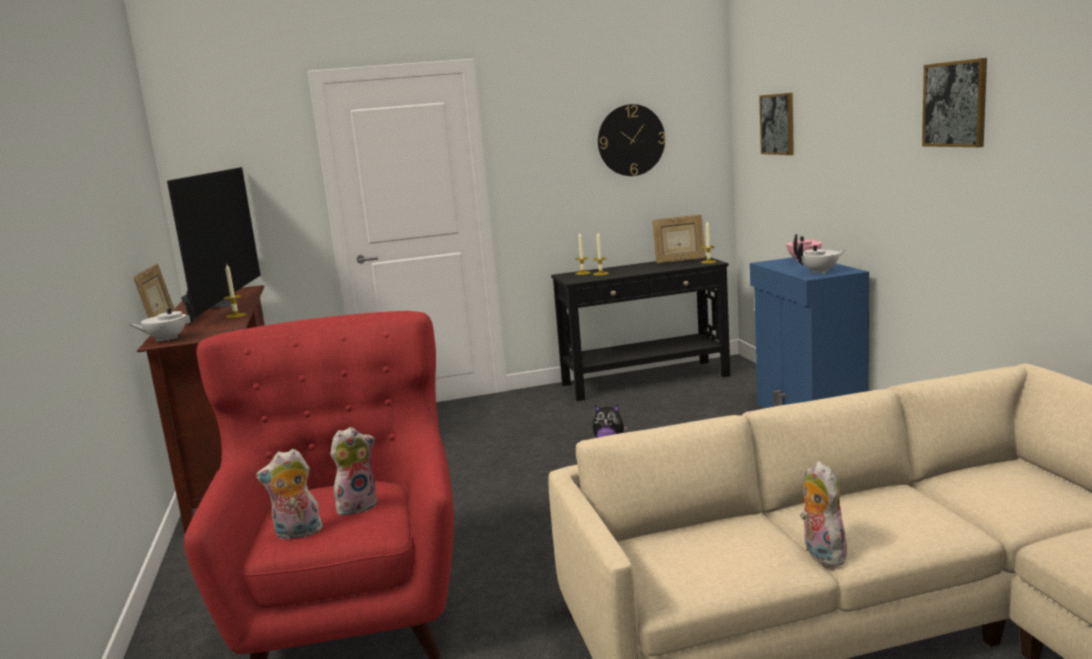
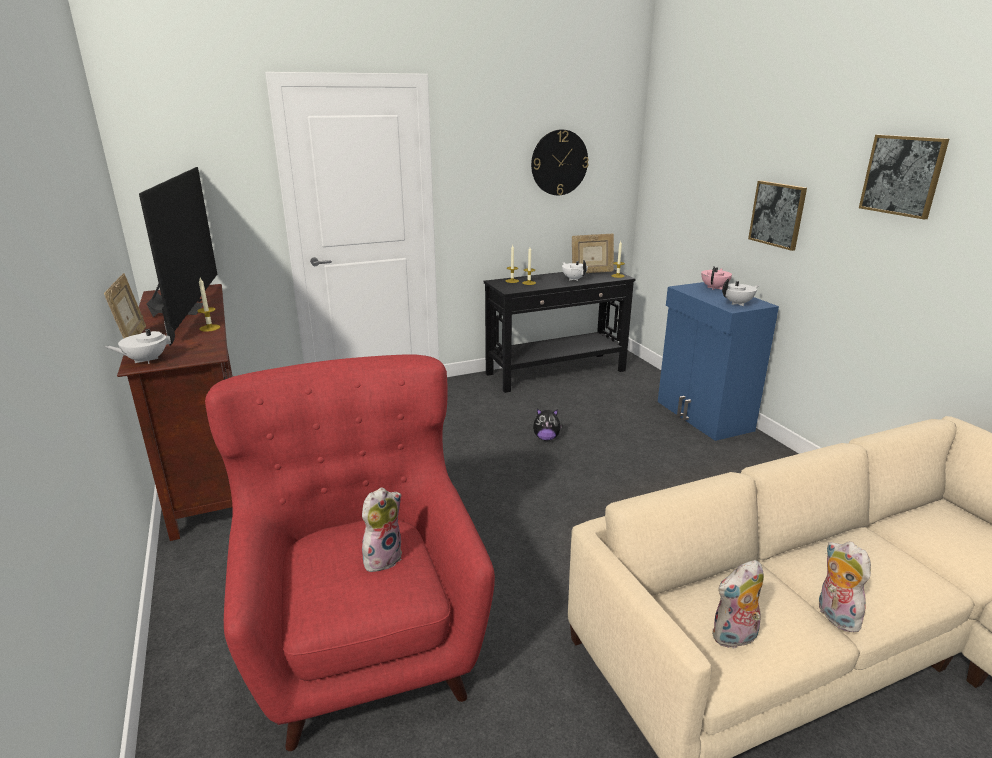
camera: 10 degrees left, 10 degrees up
(297, 534) = (332, 599): plush toy -> plush toy (734, 638)
(655, 267) = (574, 279): none -> white teapot
(778, 124) = (694, 162): picture -> picture (777, 214)

